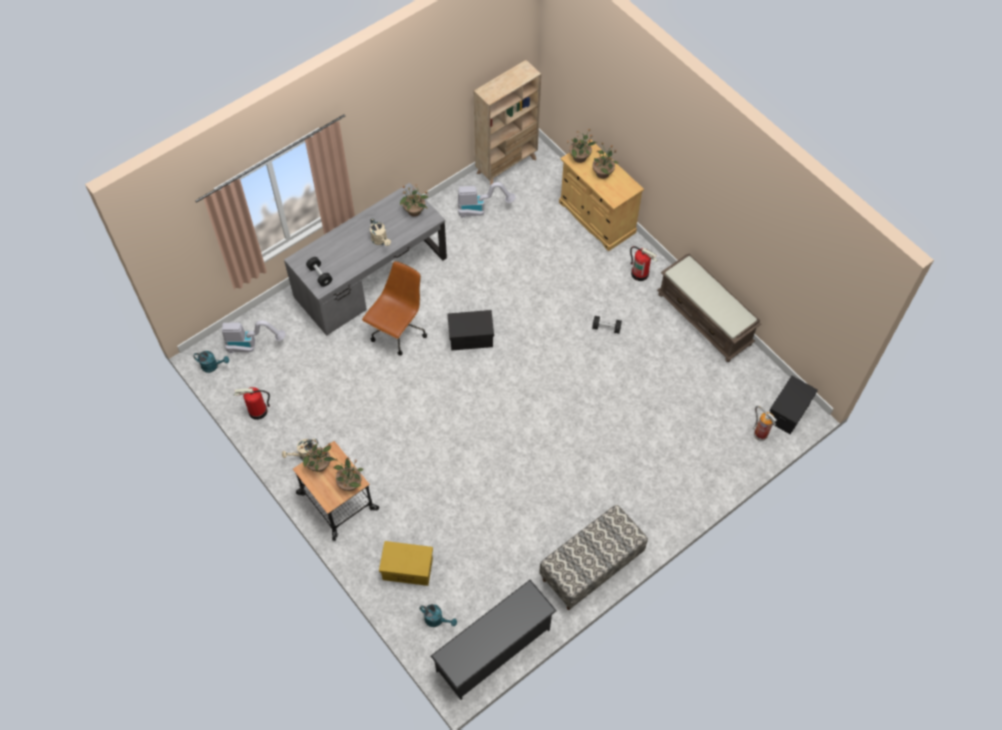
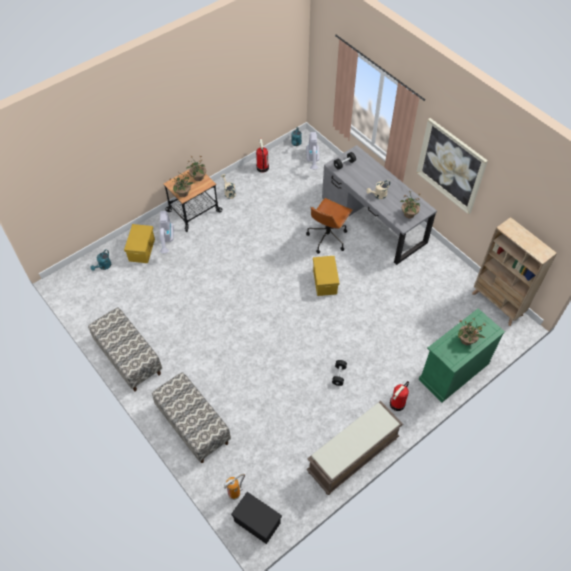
camera: 90 degrees right, 5 degrees down
(390, 134) = (450, 166): none -> picture
(398, 332) = (327, 238): brown office chair -> brown office chair turned 90 degrees clockwise
(471, 337) = (325, 282): black storage box -> yellow storage box
(481, 209) = (448, 287): vacuum cleaner -> vacuum cleaner (167, 241)
(494, 650) = (77, 298): black shoe rack -> none
(580, 157) = (481, 323): potted plant -> none
(596, 217) = (453, 371): beige cabinet -> green cabinet
(681, 482) = (193, 426): none -> bench

